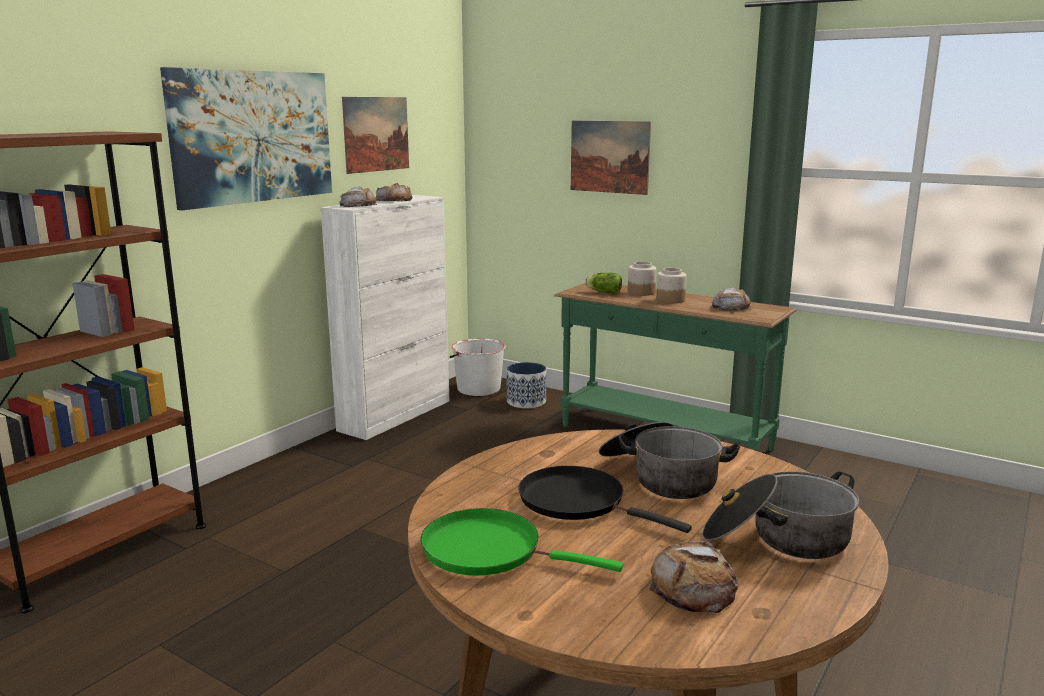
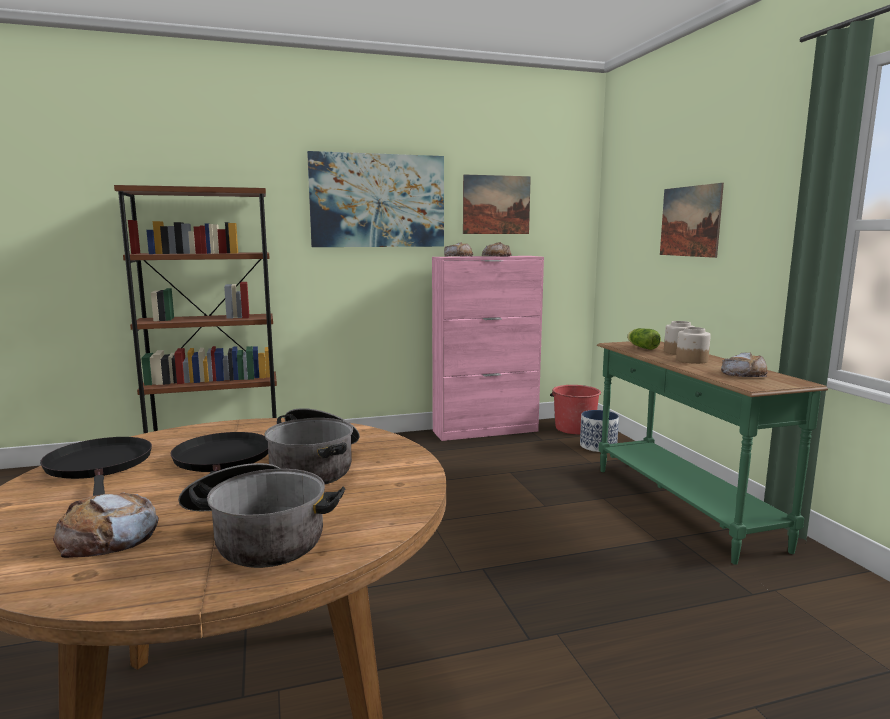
camera: 40 degrees right, 5 degrees down
(396, 415) = (486, 431): white cabinet -> pink cabinet
(478, 389) = (574, 428): white bucket -> red bucket
(489, 550) = (100, 466): green frying pan -> black frying pan

